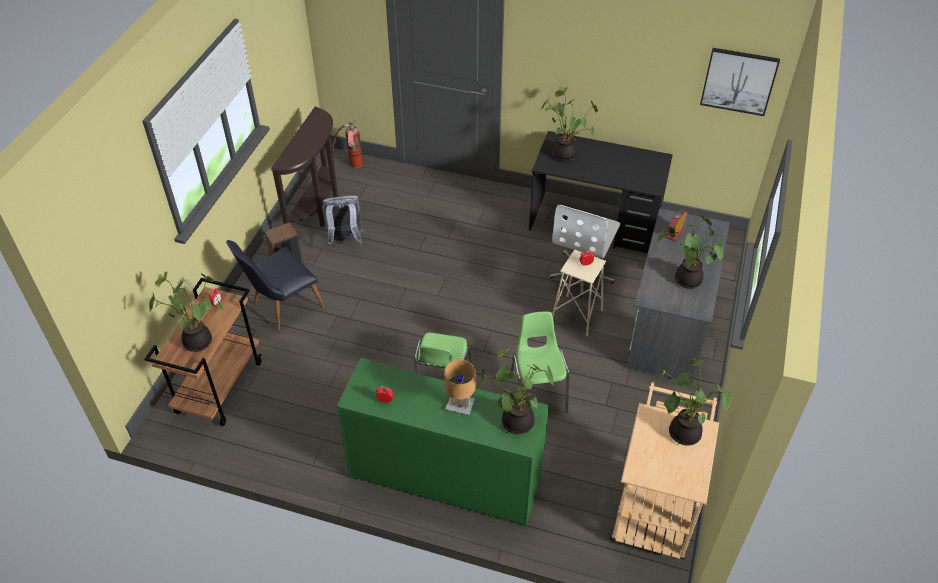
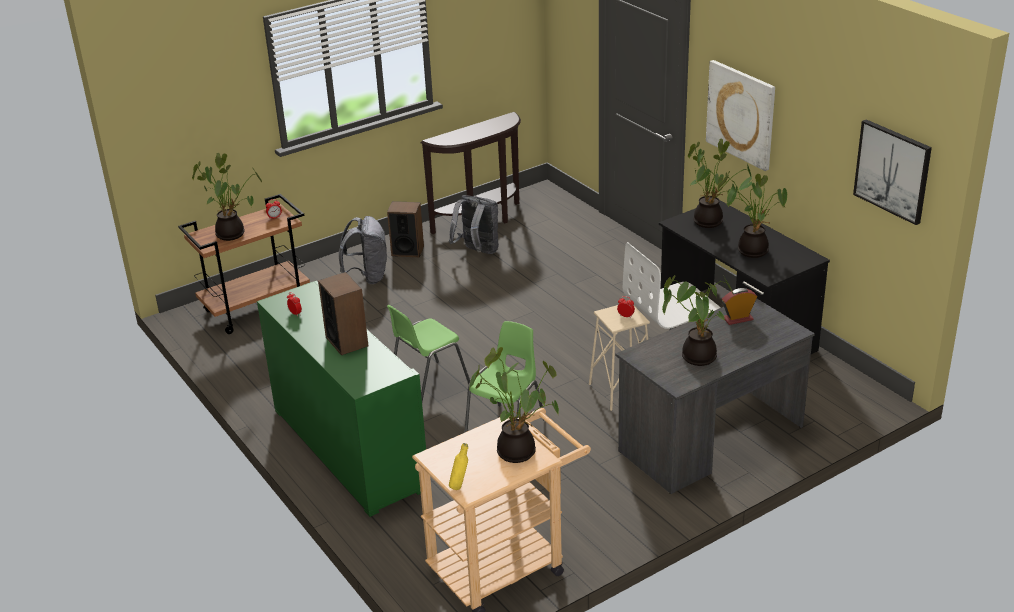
camera: 40 degrees right, 15 degrees down
(282, 307) = (367, 276): black chair -> grey backpack
(351, 165) = (552, 200): fire extinguisher -> none
(460, 405) = (347, 341): brown table lamp -> speaker
(515, 420) = (376, 370): potted plant -> potted plant (752, 250)
(571, 62) = (741, 114): none -> picture
(683, 486) = (460, 485): none -> yellow bottle

